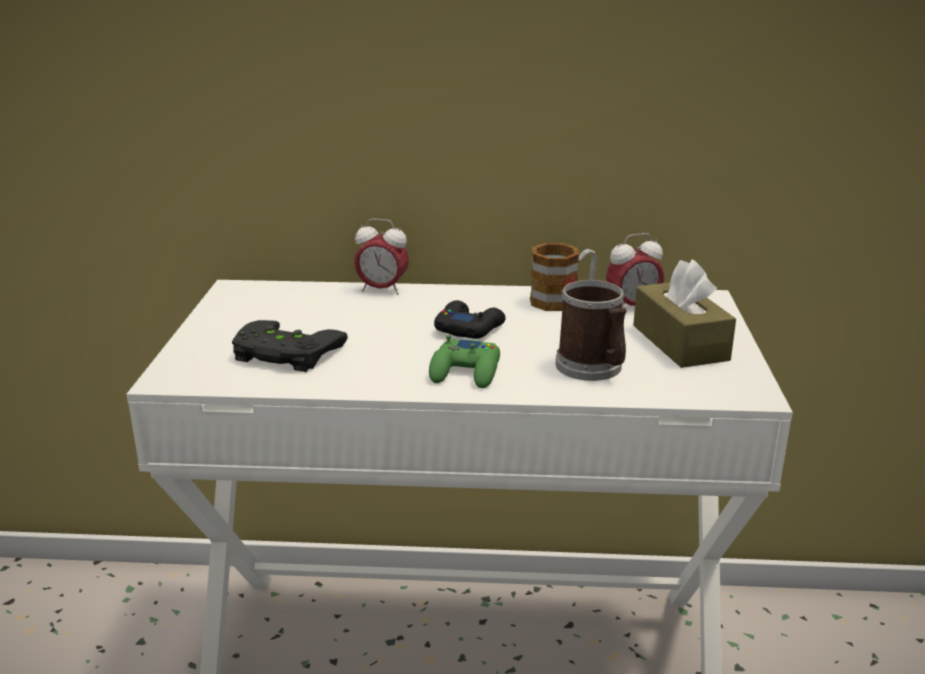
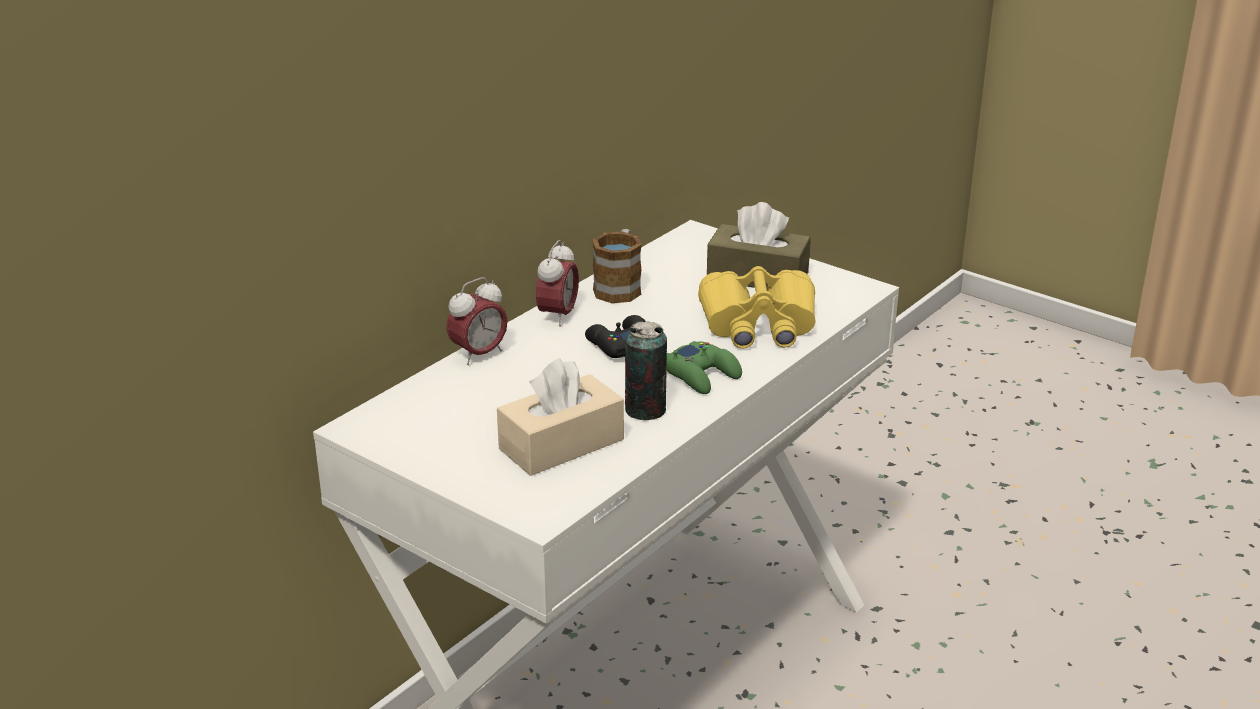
camera: 55 degrees left, 5 degrees up
(284, 354) = (561, 444): black game controller -> beige tissue box
(376, 368) = (645, 410): none -> can
(593, 368) = (758, 324): mug -> yellow binoculars
(632, 307) = (673, 266): alarm clock -> alarm clock (558, 316)

